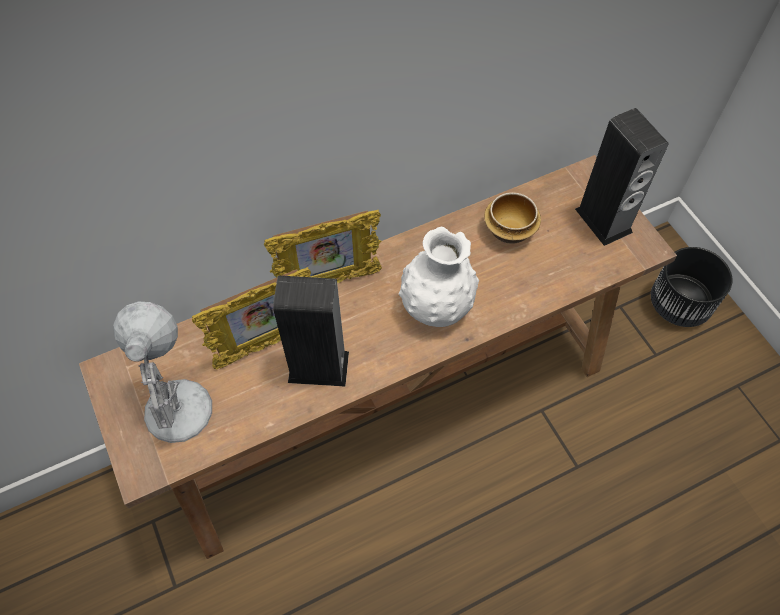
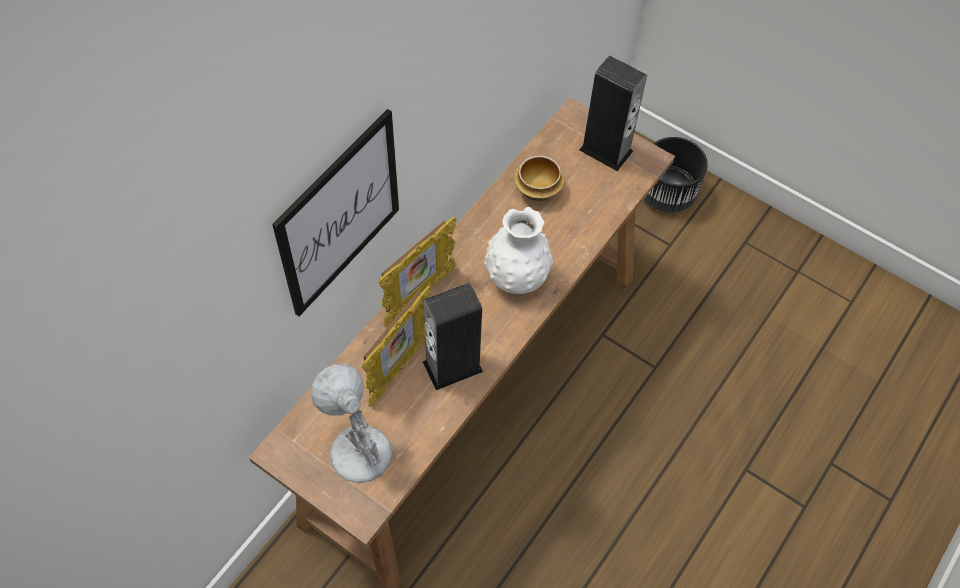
camera: 30 degrees left, 0 degrees up
(218, 143) = (339, 215): none -> picture

